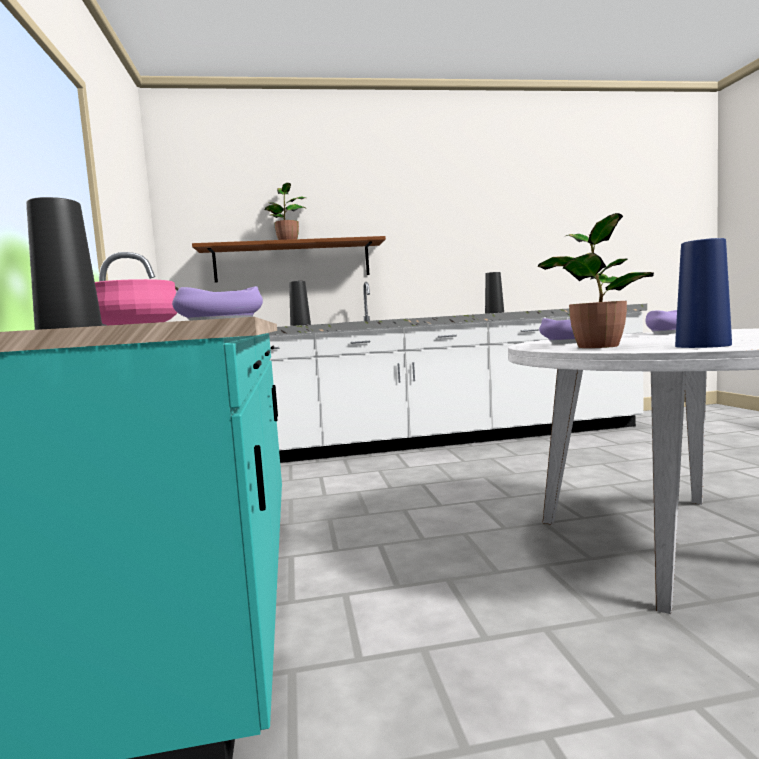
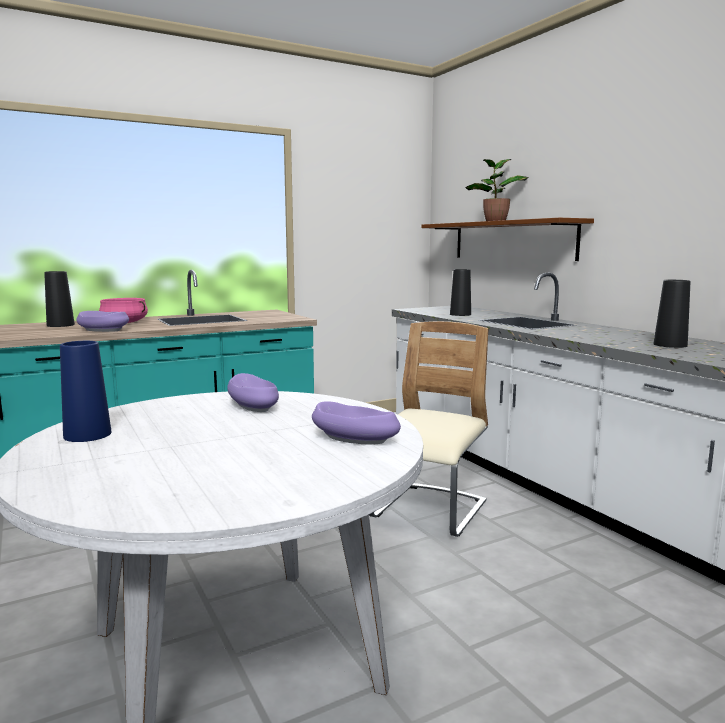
camera: 70 degrees right, 5 degrees up
(439, 474) = (429, 511): none -> beige chair
(595, 346) = (166, 410): potted plant -> none

